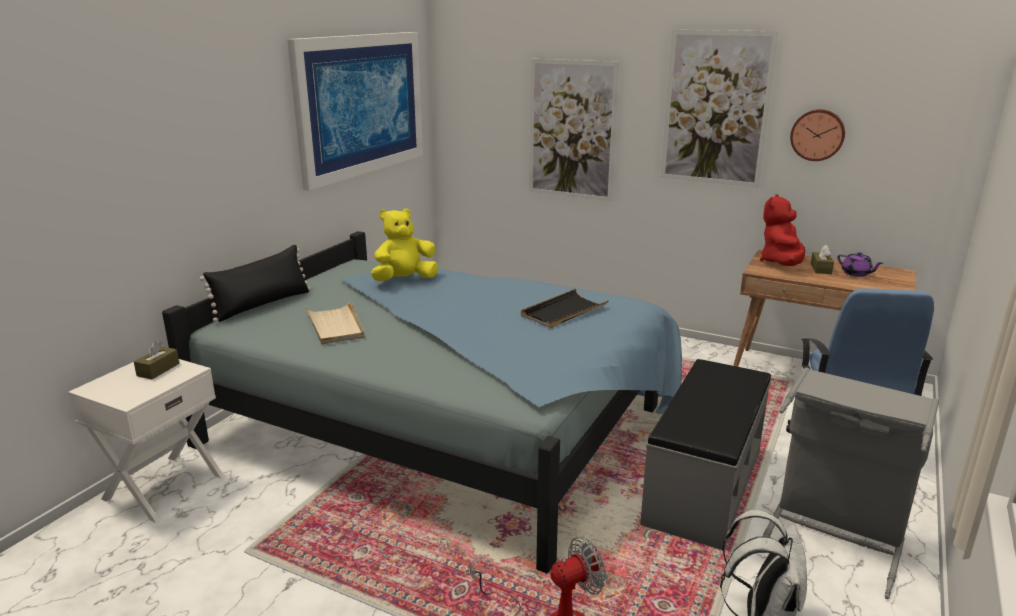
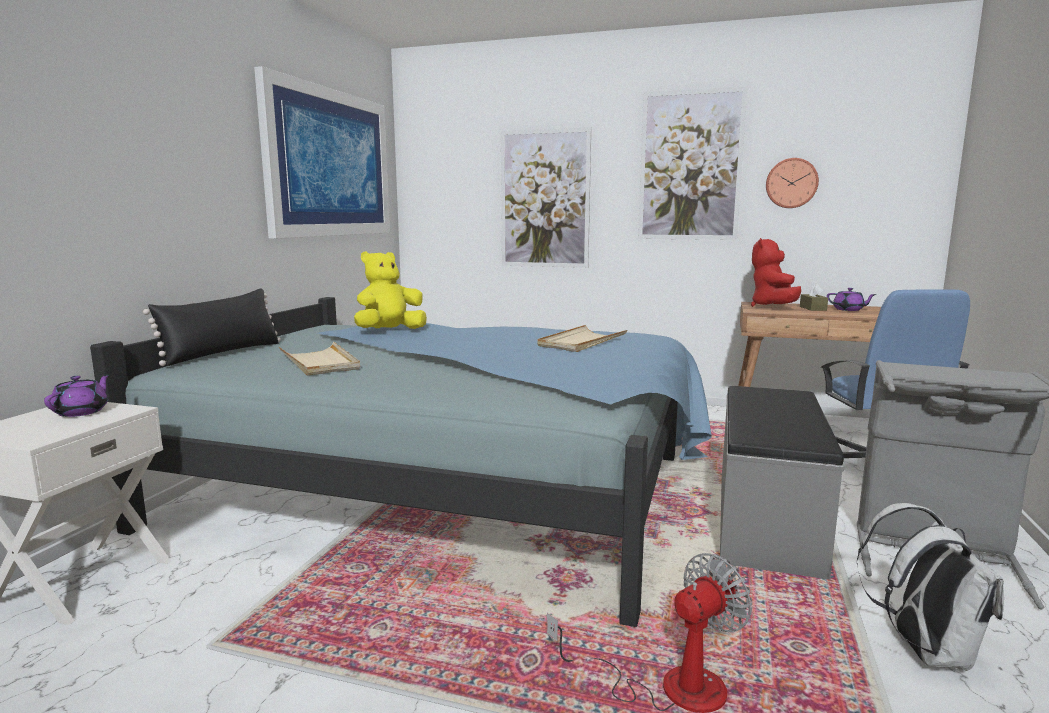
camera: 10 degrees left, 10 degrees down
(158, 370) = (82, 412): brown tissue box -> purple teapot
(563, 312) = (582, 342): black tray -> beige tray

